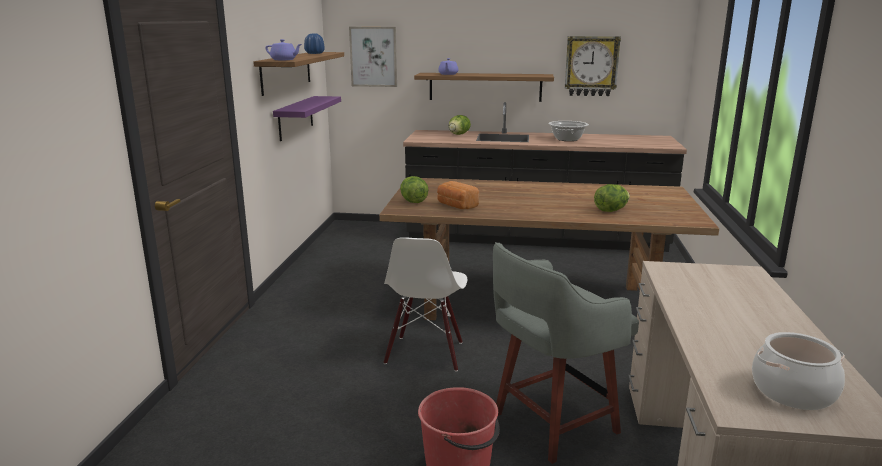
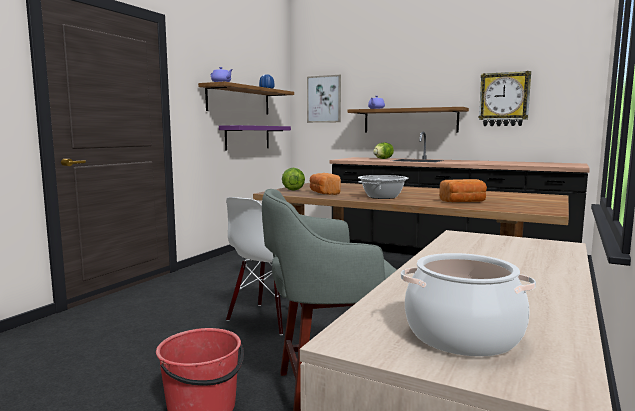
camera: 20 degrees right, 10 degrees down
(567, 139) = (475, 162): cooking pot -> cooking pot (382, 197)
(611, 210) = (463, 202): lettuce -> bread

